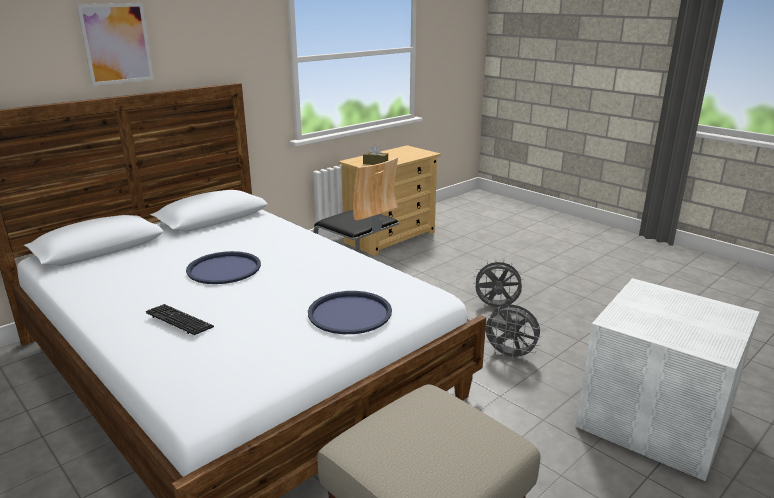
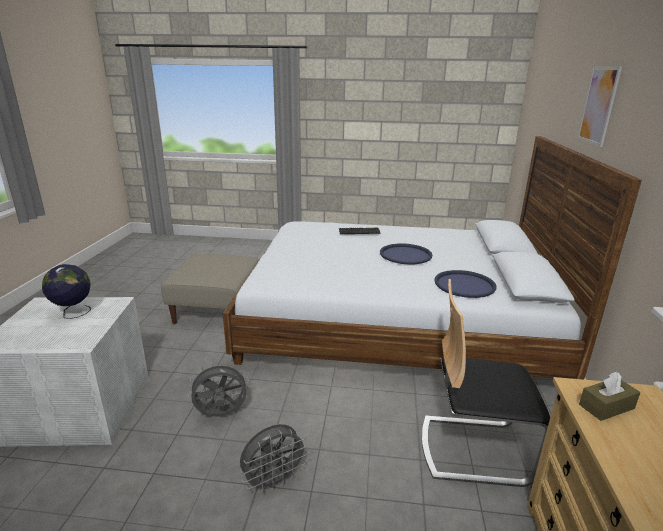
camera: 140 degrees right, 0 degrees up
(350, 313) = (291, 257): blue tray -> blue tray (464, 285)
(664, 322) = (73, 313): none -> globe

